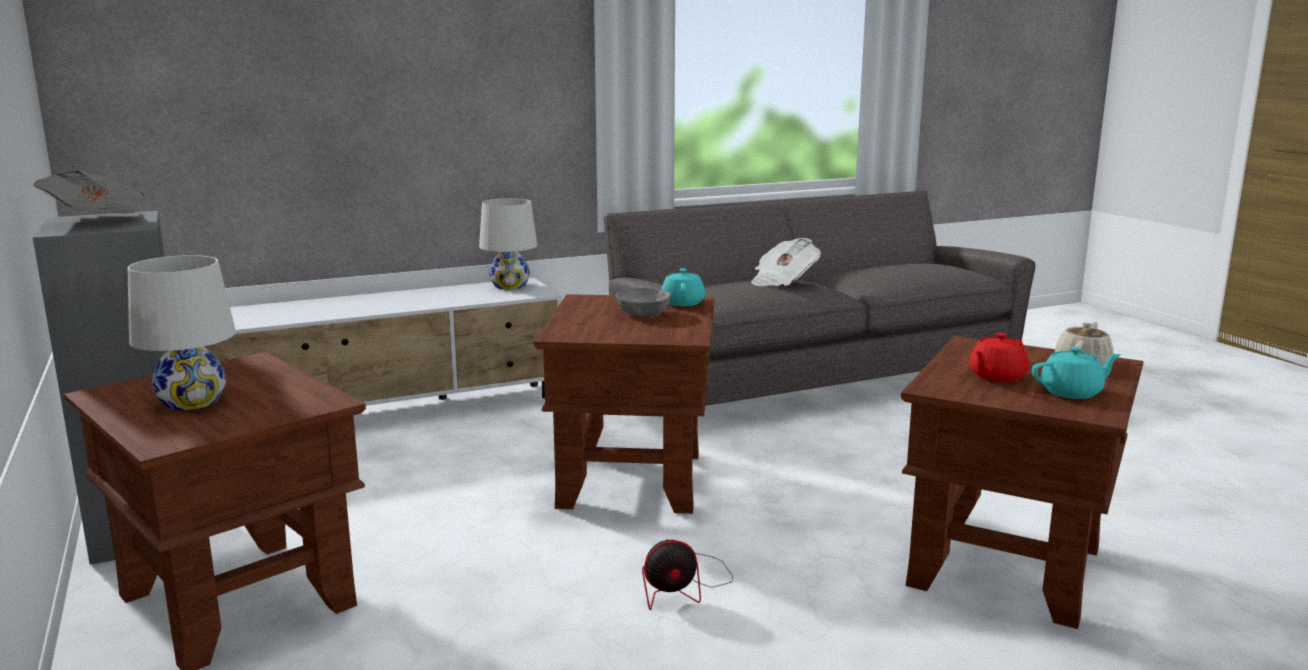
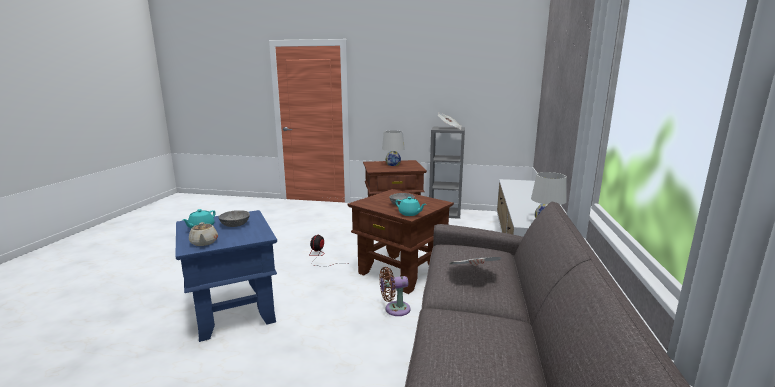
camera: 125 degrees right, 0 degrees up
(758, 450) = (394, 309): none -> brown fan
(996, 376) = (235, 225): red teapot -> grey bowl
(1007, 566) = (233, 311): brown side table -> blue side table

